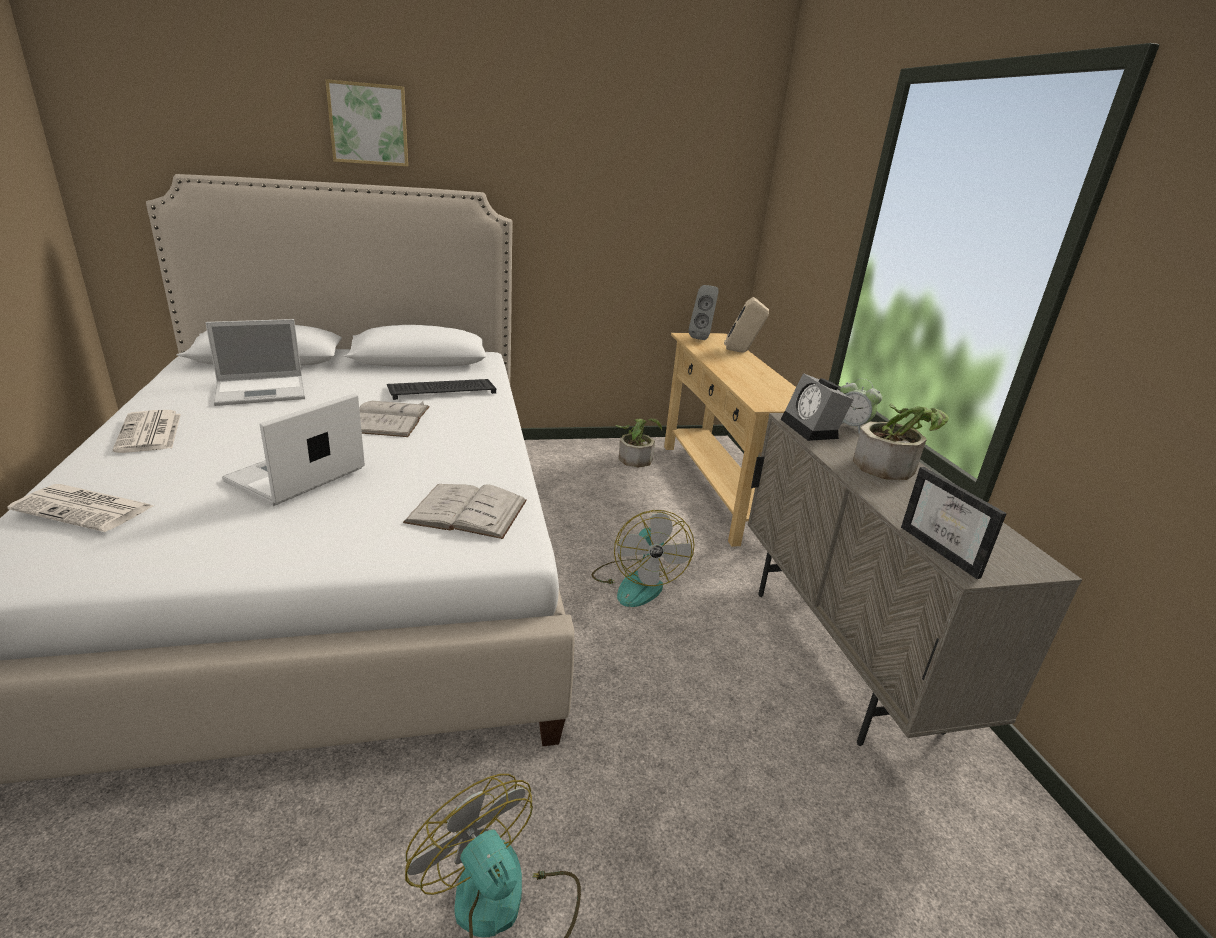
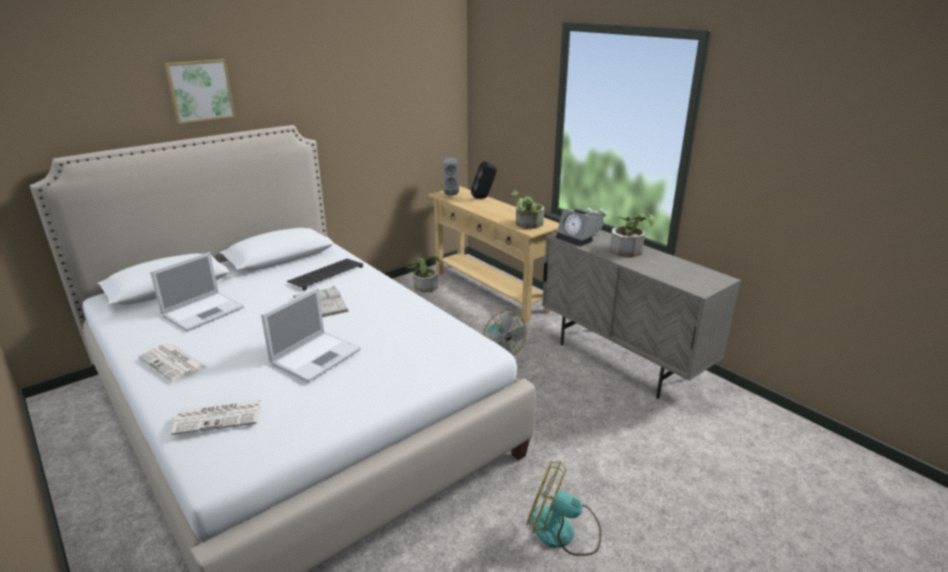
camera: 25 degrees left, 0 degrees up
(294, 476) = (317, 356): laptop -> laptop turned 150 degrees counterclockwise
(467, 511) = (440, 341): white book -> none
(742, 352) = (484, 197): beige speaker -> black speaker
(765, 396) = (526, 225): none -> potted plant
(947, 551) = (685, 284): picture frame -> none

